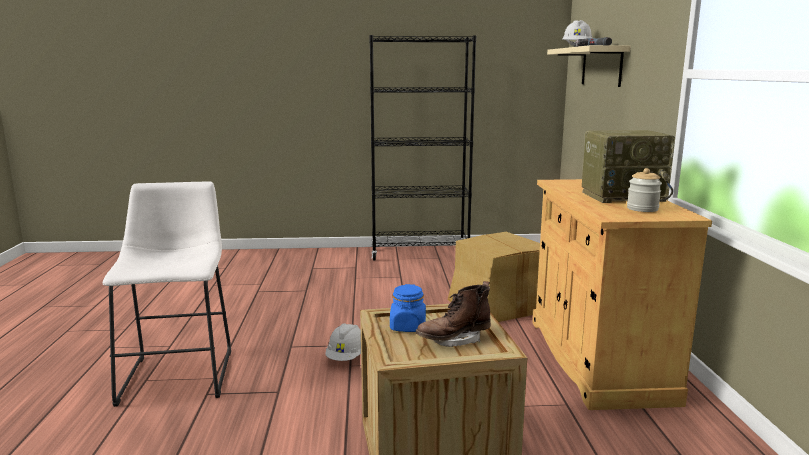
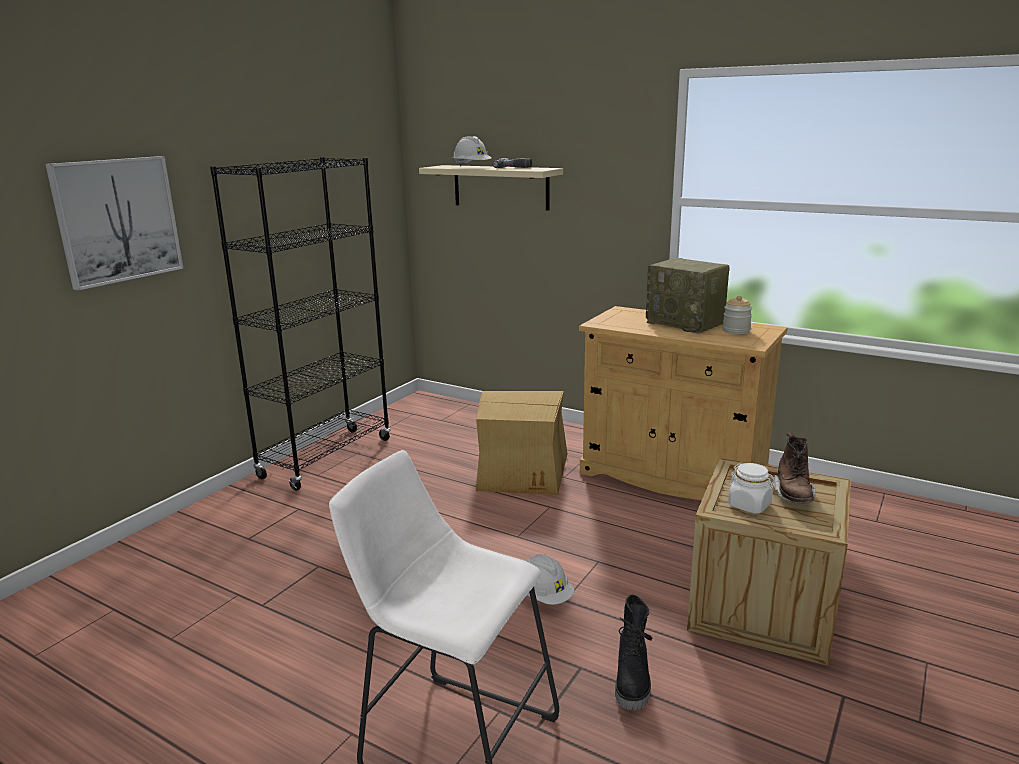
camera: 55 degrees left, 5 degrees up
(280, 414) = (633, 680): none -> black boot
(308, 64) = (117, 220): none -> picture
(408, 327) = (749, 505): blue jar -> white jar
(623, 196) = (686, 323): radio -> radio turned 105 degrees clockwise

